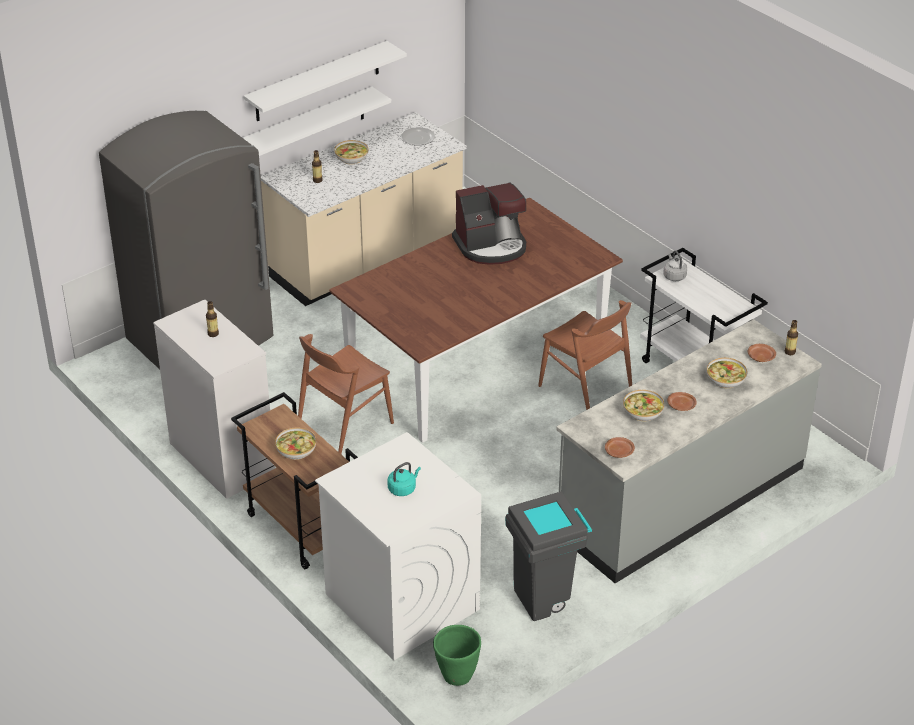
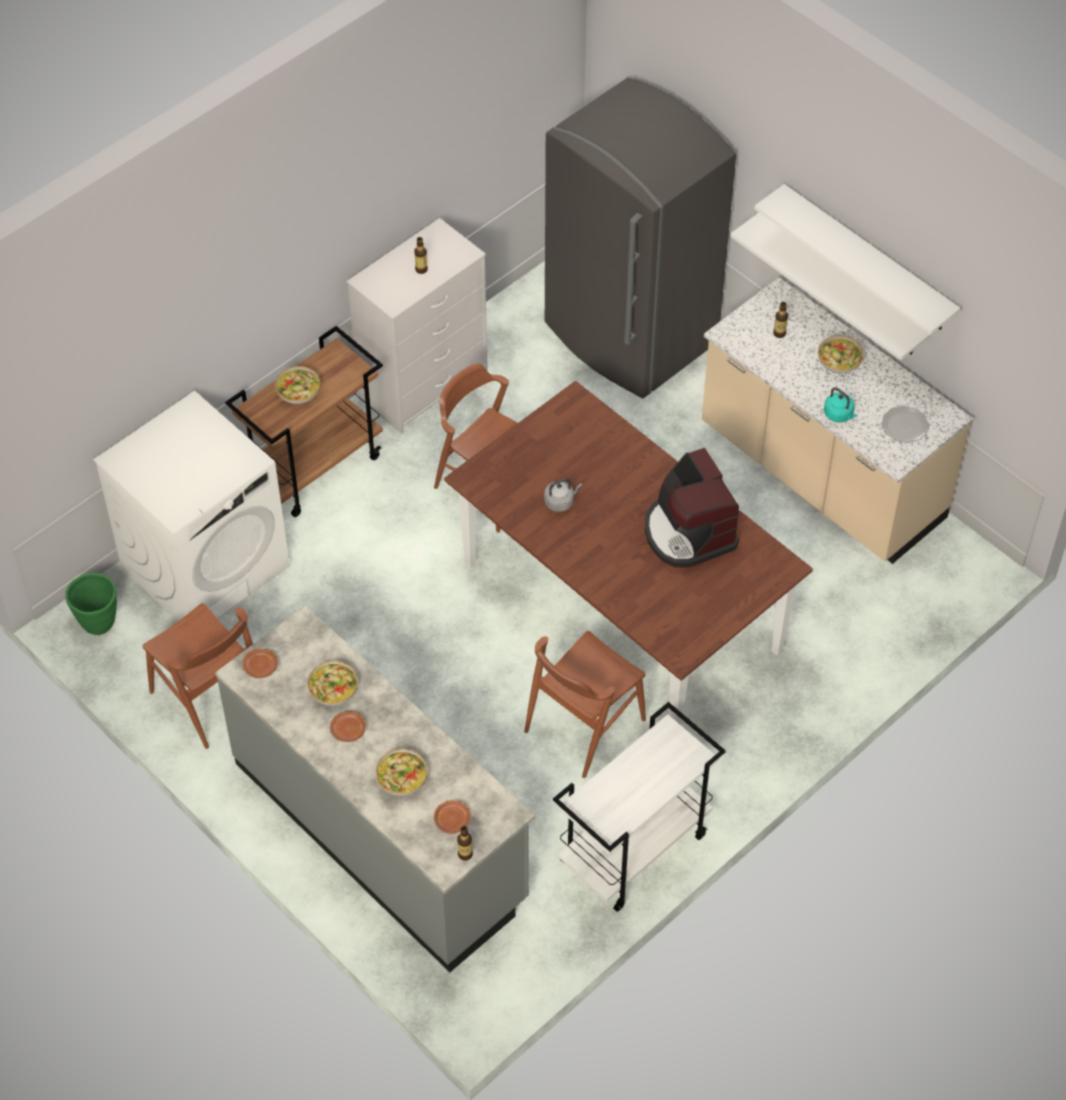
camera: 85 degrees right, 15 degrees up
(403, 489) = (179, 465): turquoise kettle -> turquoise kettle (839, 415)
(546, 599) = (210, 697): grey trash can -> brown chair
(674, 276) = (674, 747): grey kettle -> grey kettle (560, 502)

